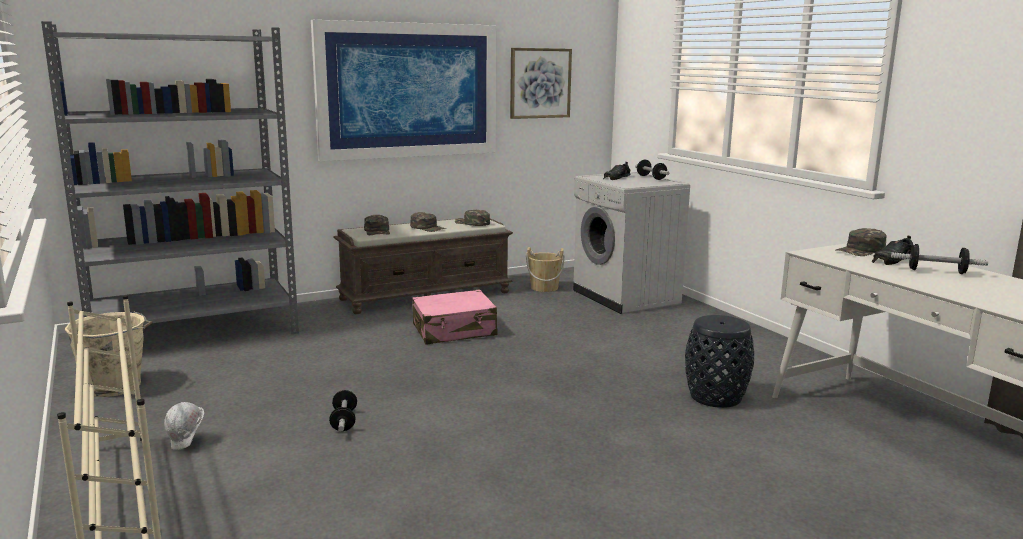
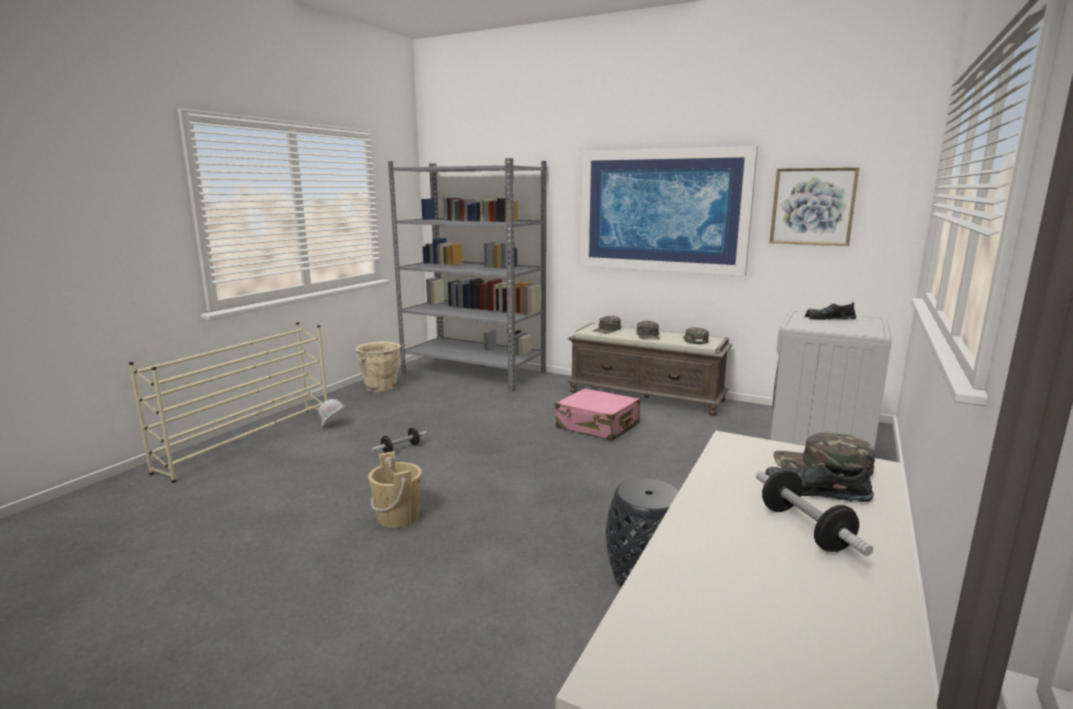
camera: 55 degrees right, 0 degrees up
(544, 288) = (757, 423): beige bucket -> beige bucket (398, 517)
(651, 177) = (869, 325): dumbbell -> none

